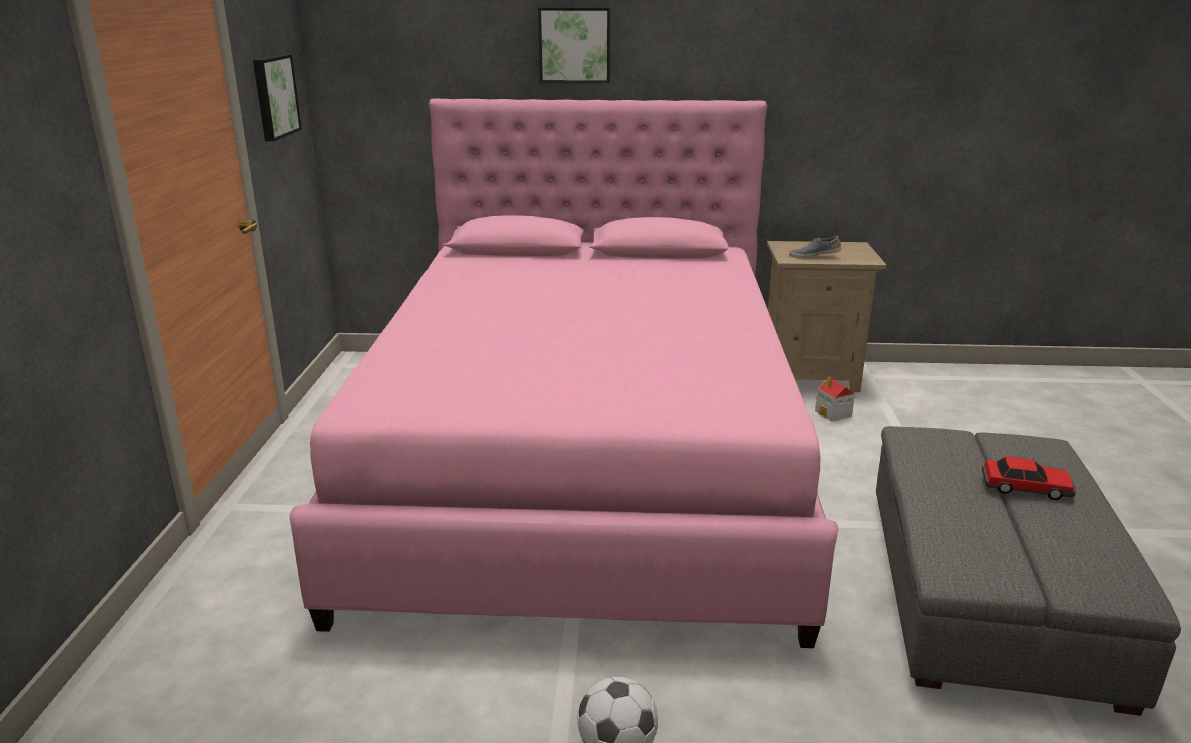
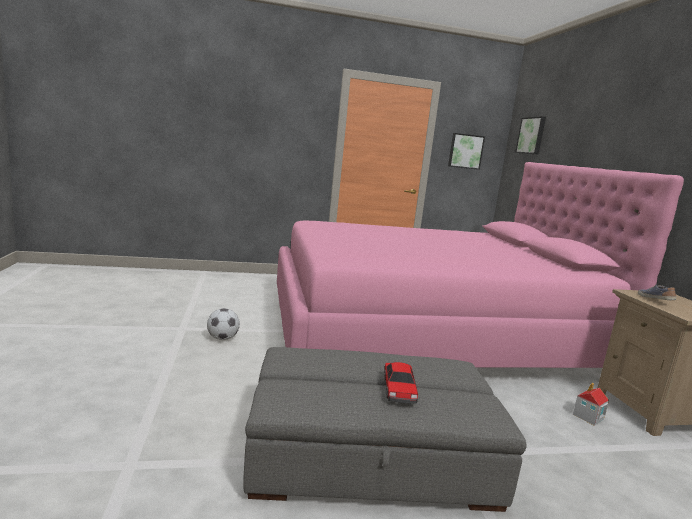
camera: 75 degrees right, 10 degrees down
(574, 45) = (596, 136): picture -> picture (531, 135)

